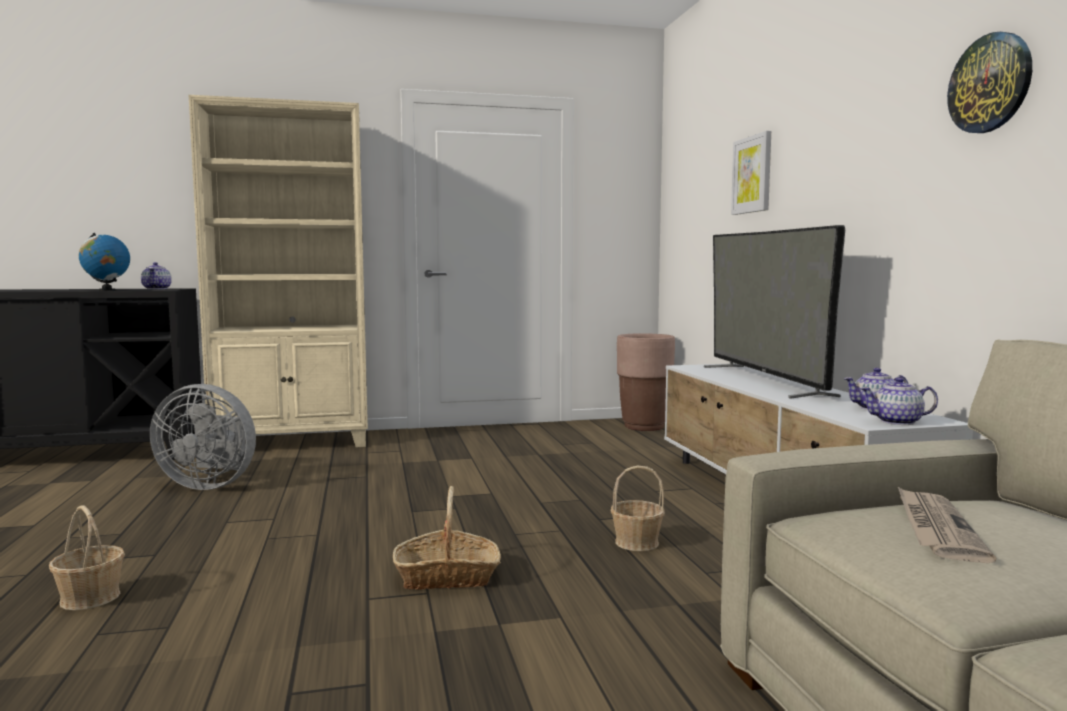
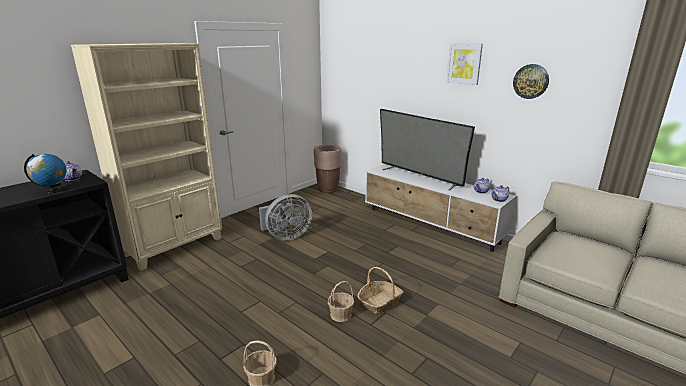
camera: 35 degrees left, 15 degrees up
(210, 484) = (184, 292): grey fan -> grey fan (286, 236)
(636, 542) = (414, 260): basket -> basket (340, 314)
(752, 174) = (396, 81): picture -> picture (464, 63)
(935, 528) = (573, 253): newspaper -> none

